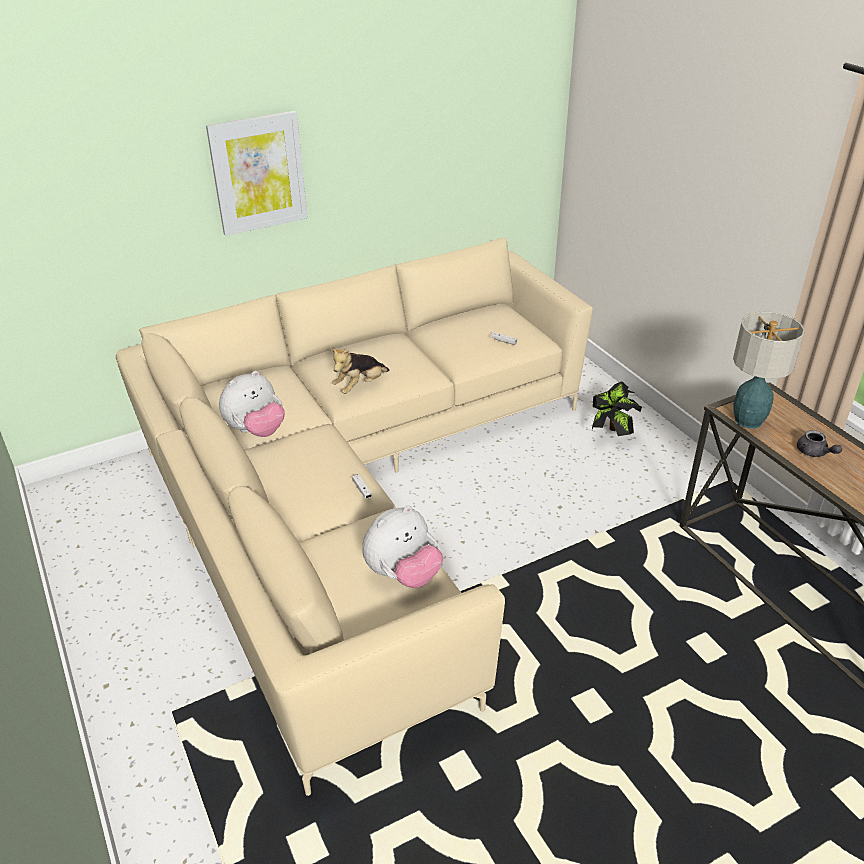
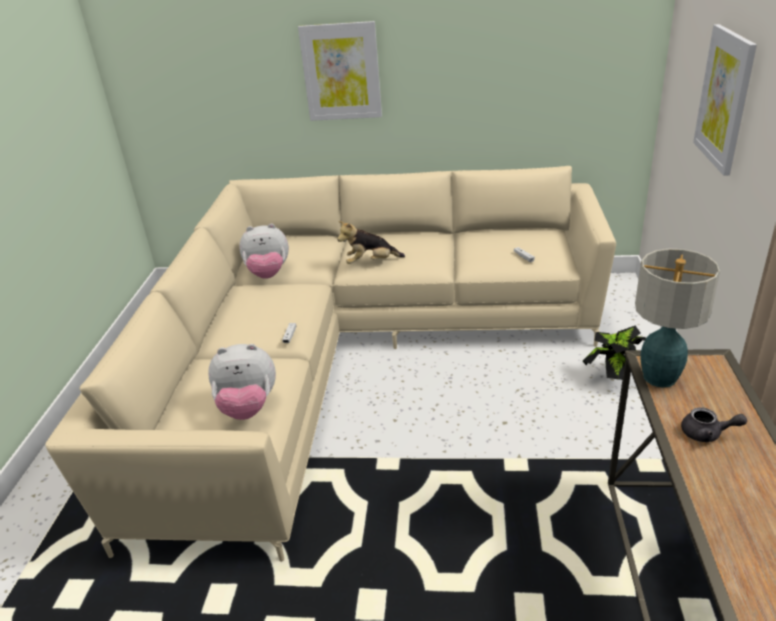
camera: 35 degrees right, 5 degrees down
(683, 165) = (724, 98): none -> picture
(814, 453) = (707, 434): grey teapot -> grey teapot turned 75 degrees counterclockwise

